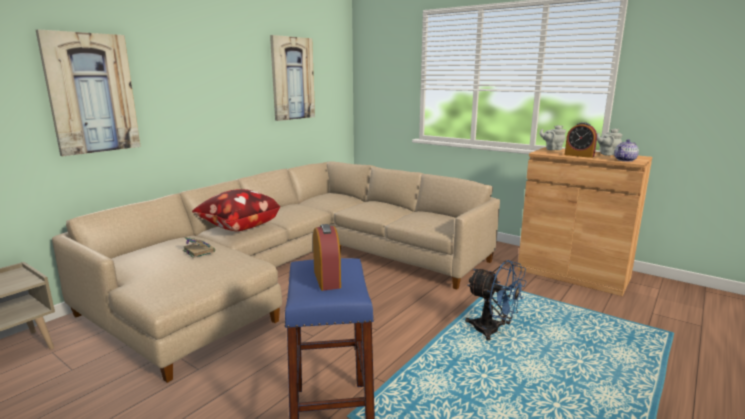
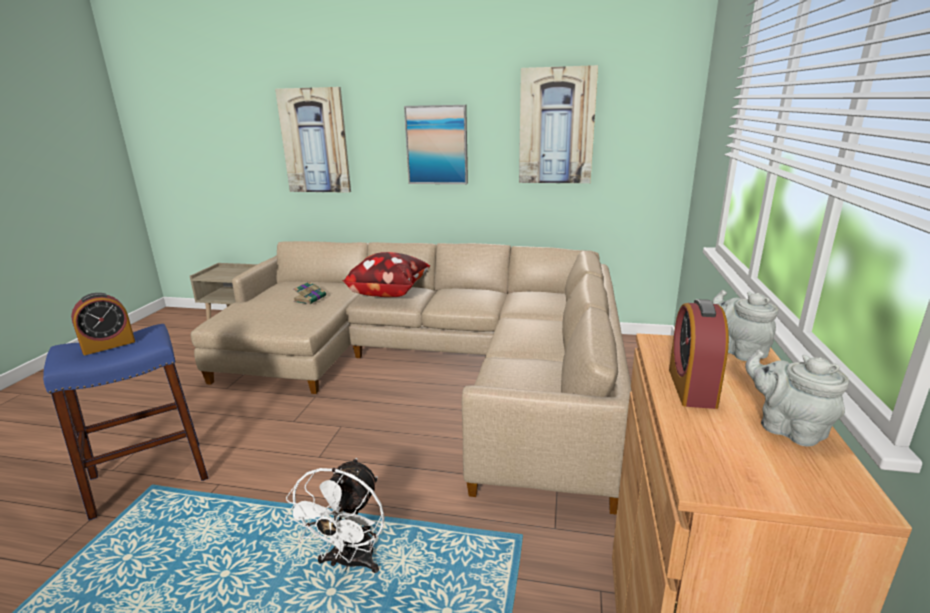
camera: 65 degrees right, 5 degrees up
(217, 94) = (437, 145): none -> picture
(493, 331) = (350, 563): blue fan -> white fan
(625, 160) = (715, 461): teapot -> none

